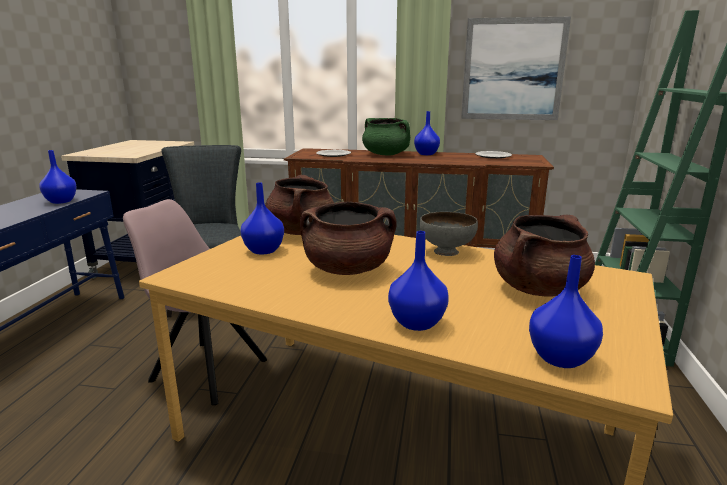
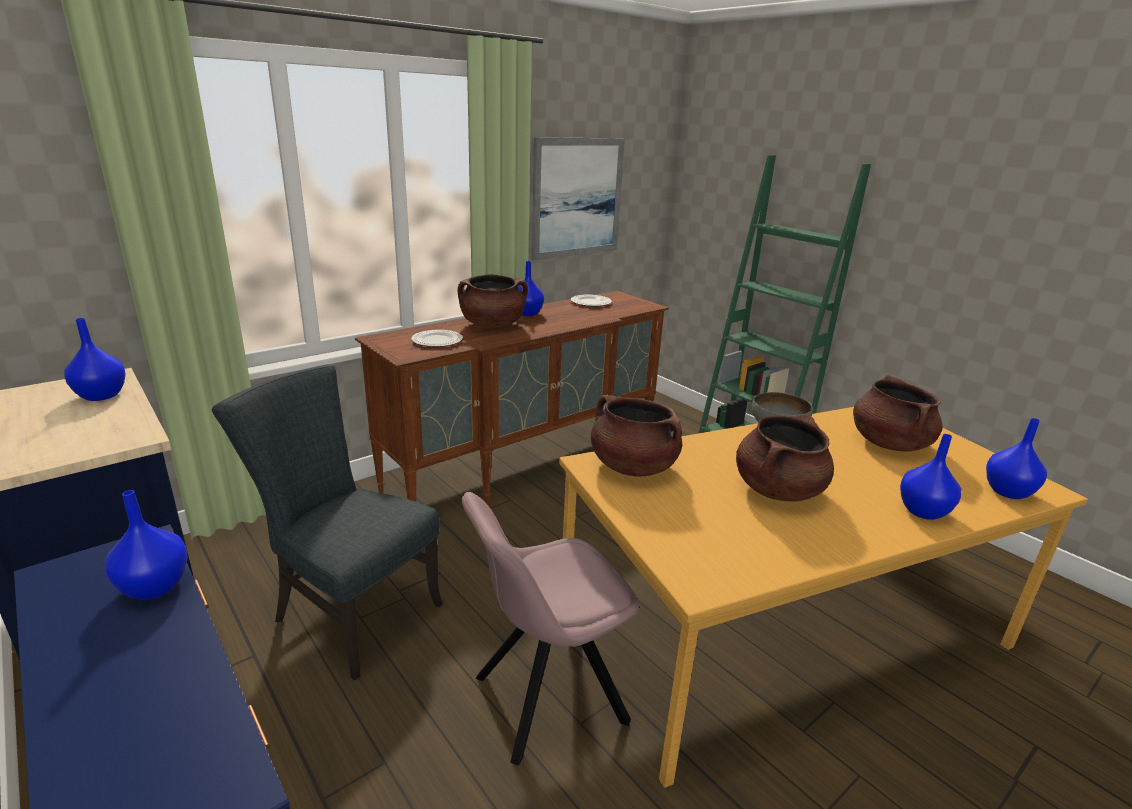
camera: 50 degrees left, 5 degrees up
(263, 250) = (672, 508): blue vase -> blue vase (100, 396)
(386, 154) = (492, 325): green cooking pot -> brown cooking pot

